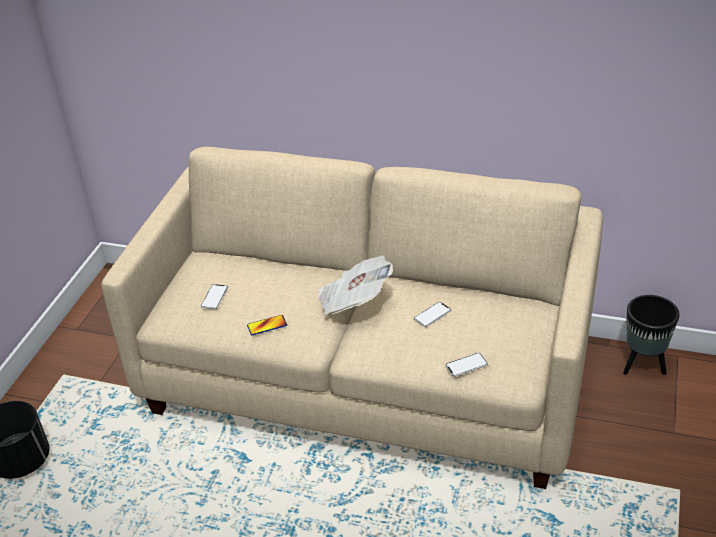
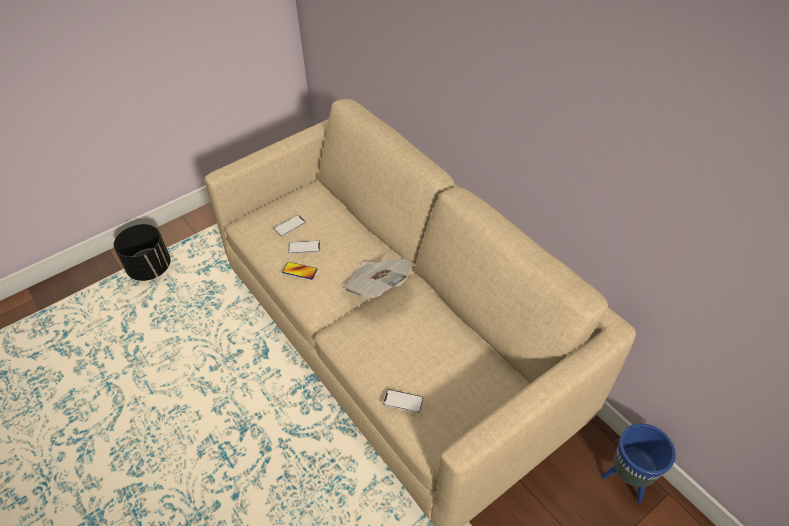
camera: 35 degrees right, 10 degrees up
(432, 315) = (422, 337): phone -> phone (304, 247)
(643, 365) = (626, 480): black planter -> blue planter

